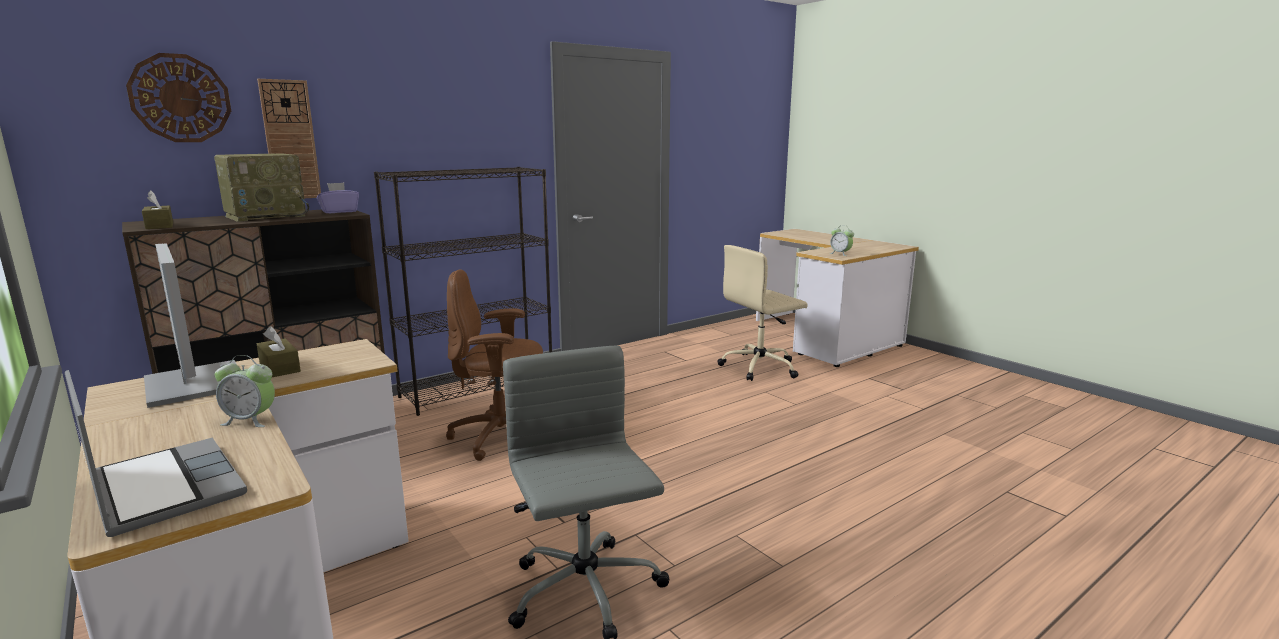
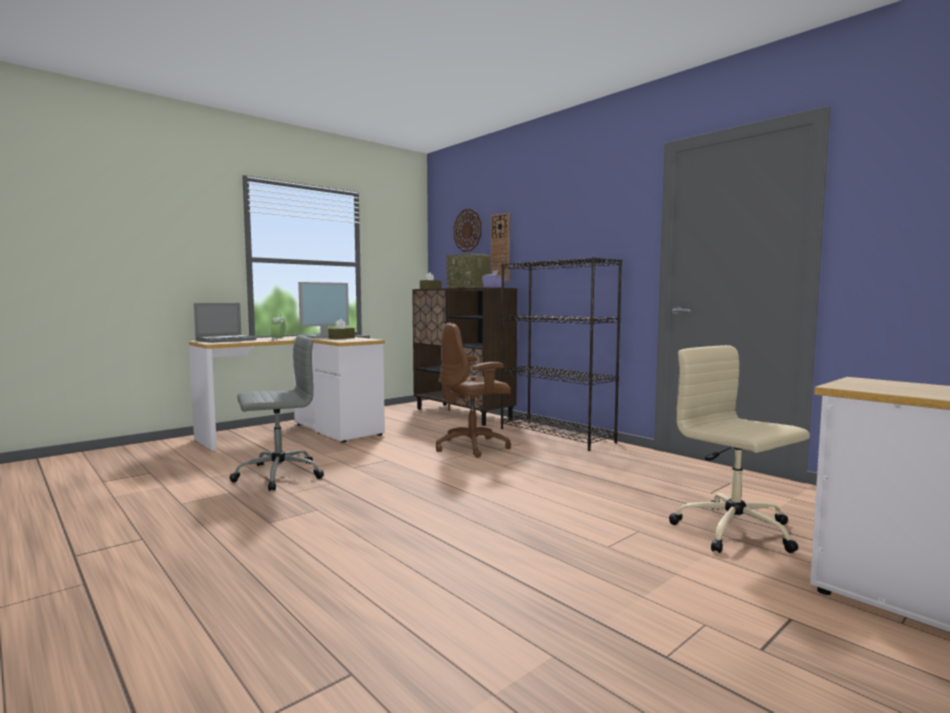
camera: 85 degrees right, 10 degrees down
(502, 436) = (473, 447): brown office chair -> brown office chair turned 105 degrees counterclockwise
(840, 254) = (884, 387): alarm clock -> none

